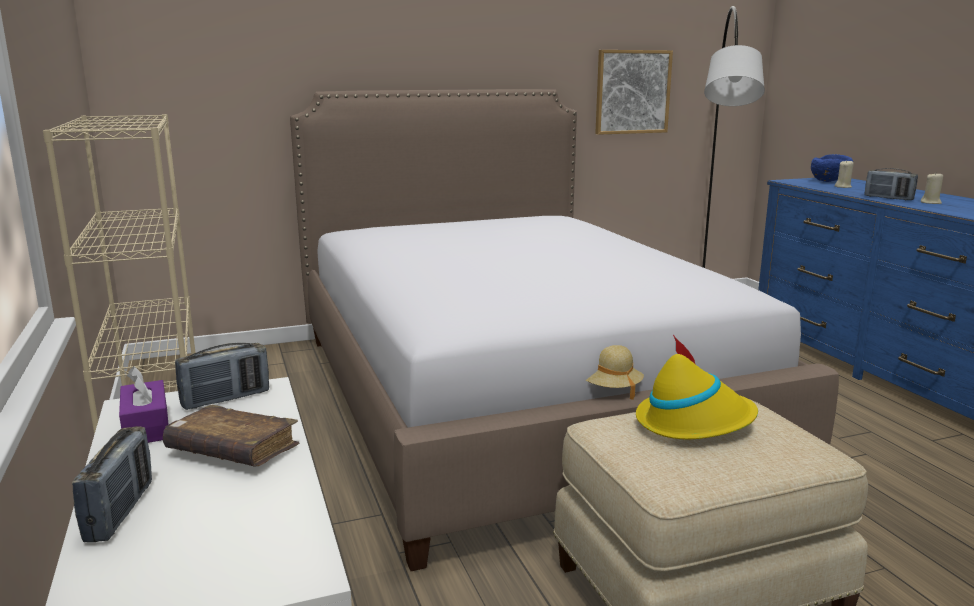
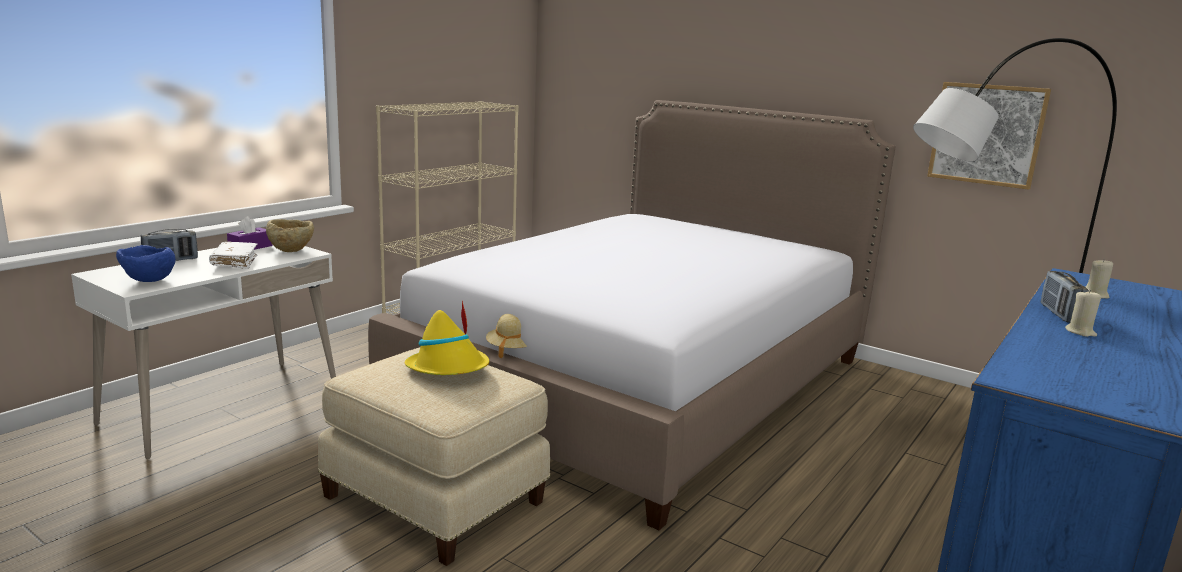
camera: 55 degrees right, 0 degrees up
(226, 399) = (291, 250): radio -> beige bowl
(233, 451) = (235, 262): brown book -> white book
(829, 181) = (1123, 289): blue bowl -> blue bowl (148, 282)

